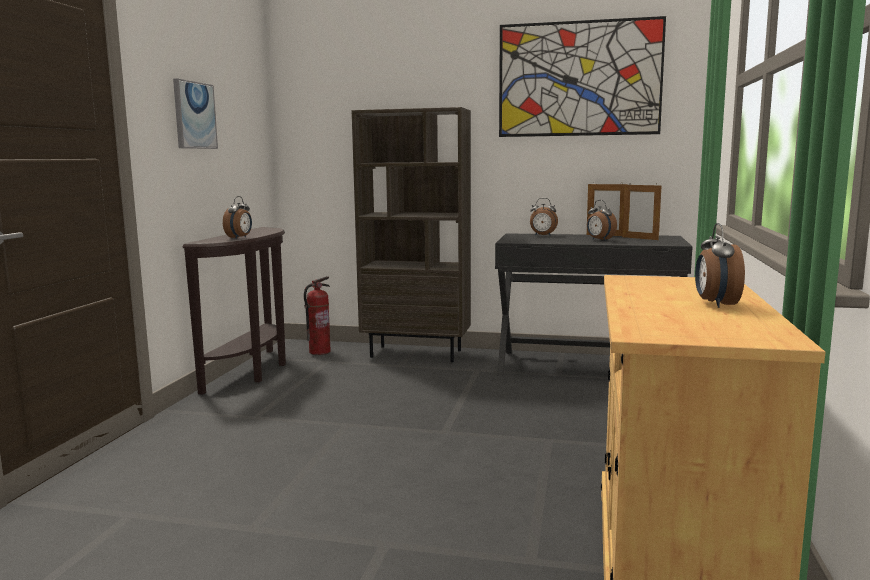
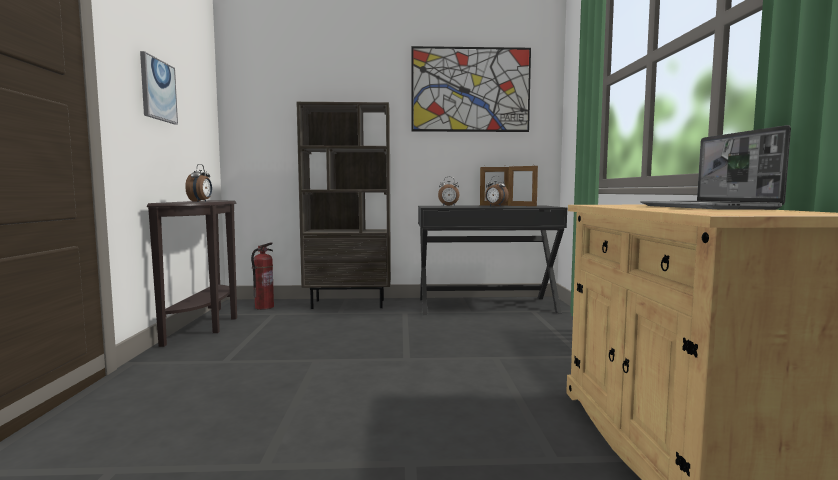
camera: 15 degrees left, 5 degrees down
(715, 304) = (708, 208): alarm clock -> laptop

